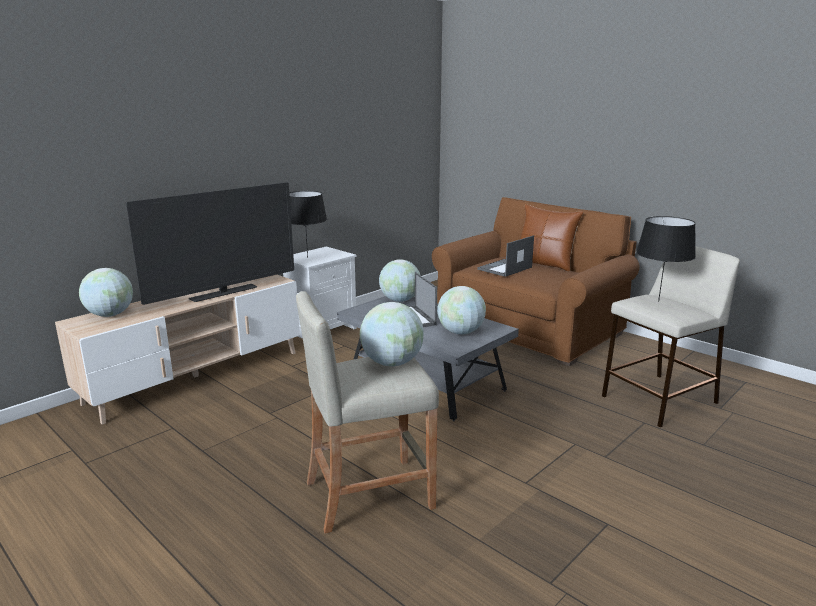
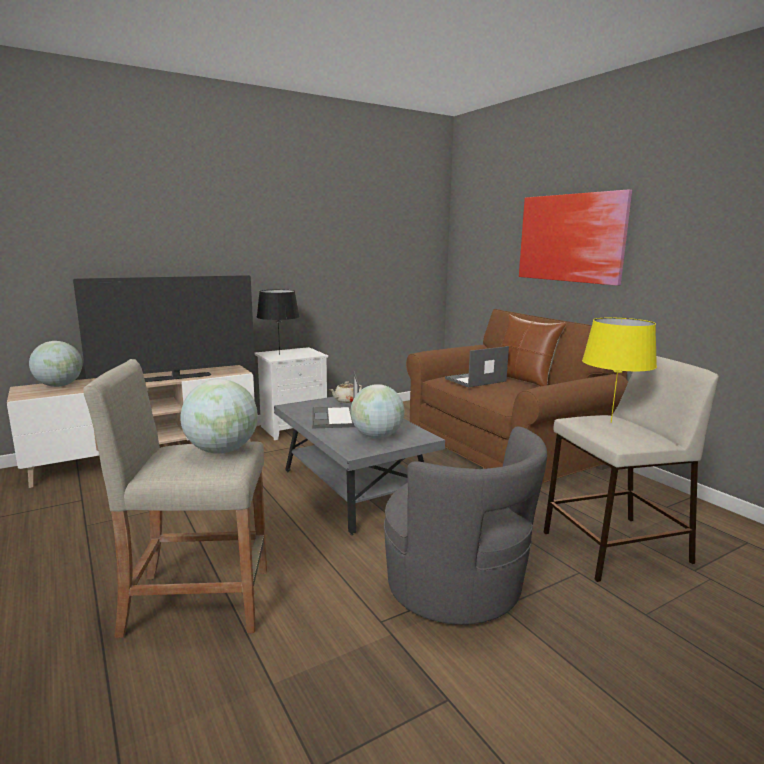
camera: 15 degrees right, 5 degrees down
(400, 300) = (346, 401): globe -> beige teapot
(564, 448) = (457, 587): none -> grey armchair
(577, 132) = (571, 238): none -> picture
(658, 301) = (611, 422): black table lamp -> yellow table lamp

